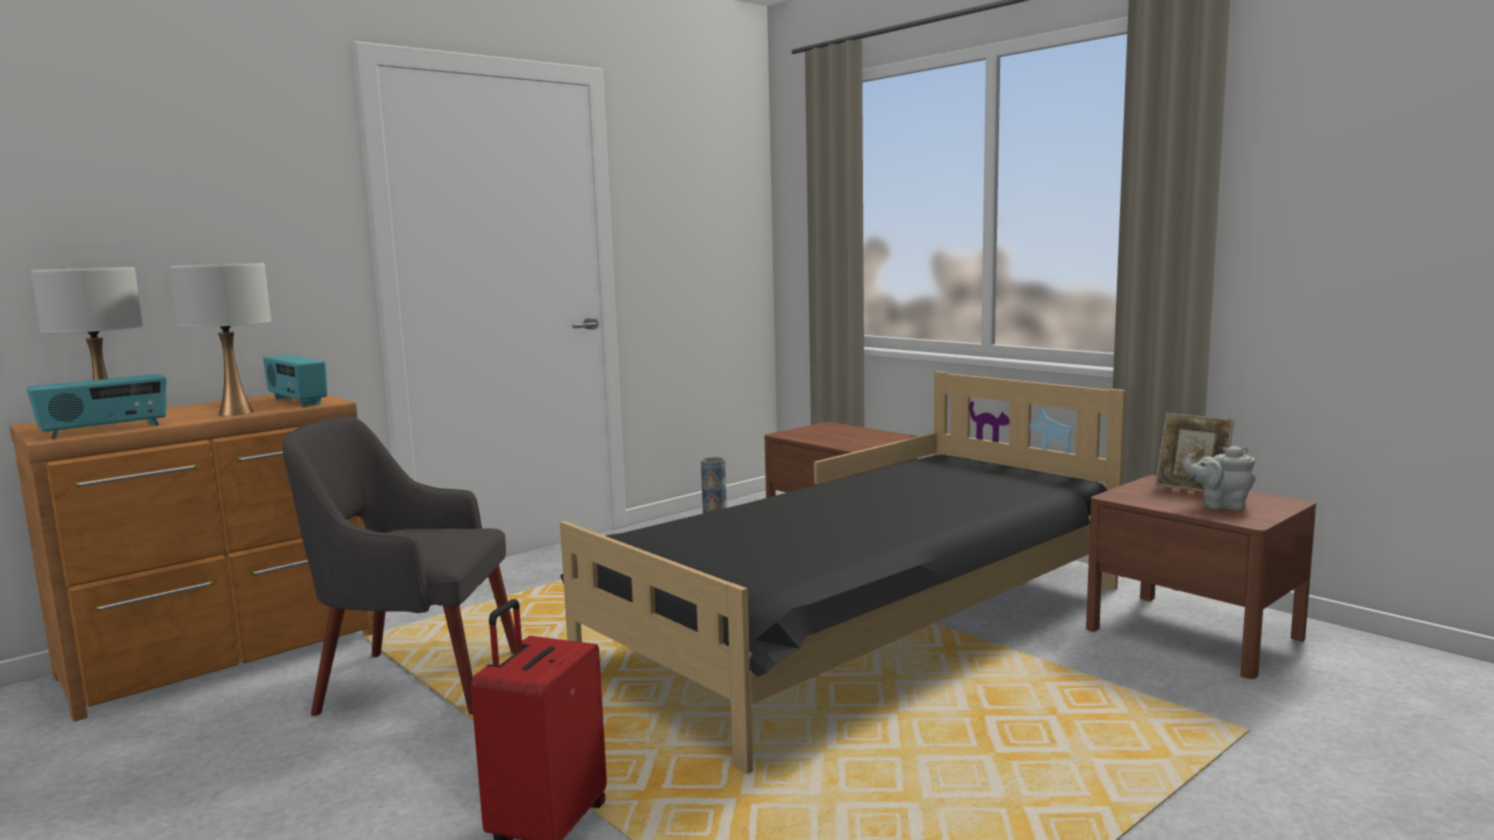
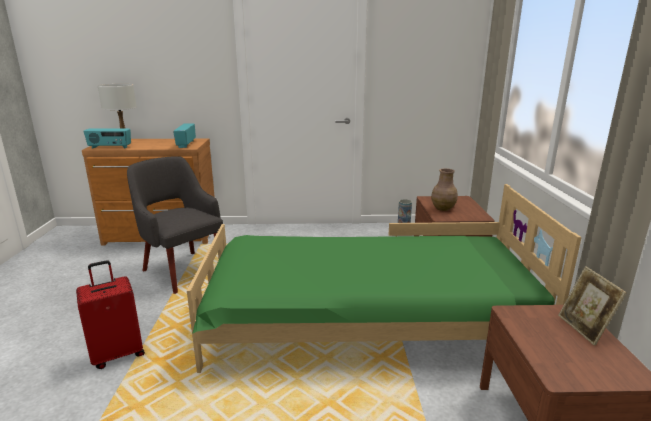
camera: 40 degrees right, 10 degrees up
(236, 413) = (156, 147): white table lamp -> none
(831, 438) = (443, 208): none -> brown vase
(867, 629) = (365, 324): black bed -> green bed
(1220, 505) = (568, 354): grey teapot -> none

